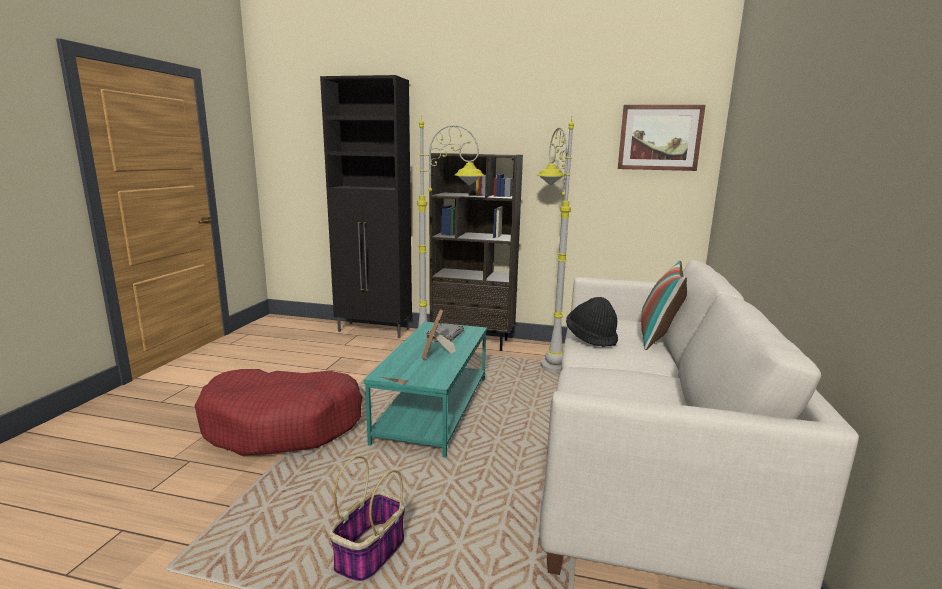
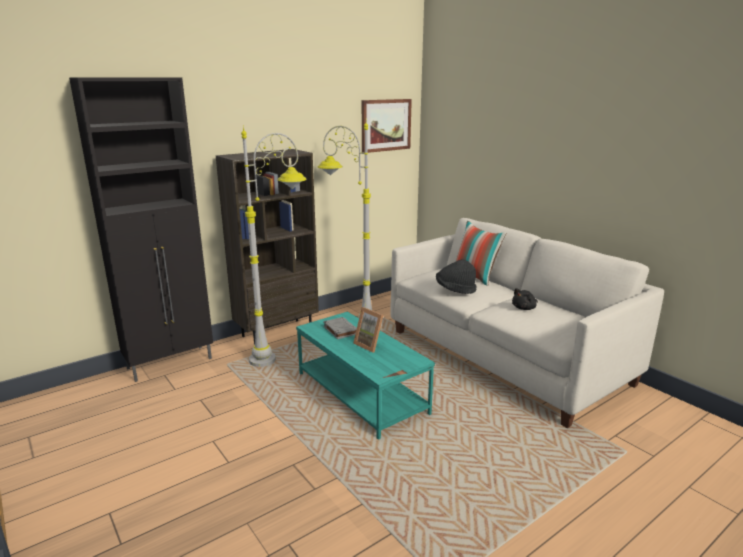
camera: 50 degrees left, 5 degrees up
(284, 425) = (292, 471): red dog bed -> none
(370, 554) = (505, 483): basket -> none
(623, 382) = (524, 308): none -> black plush toy

